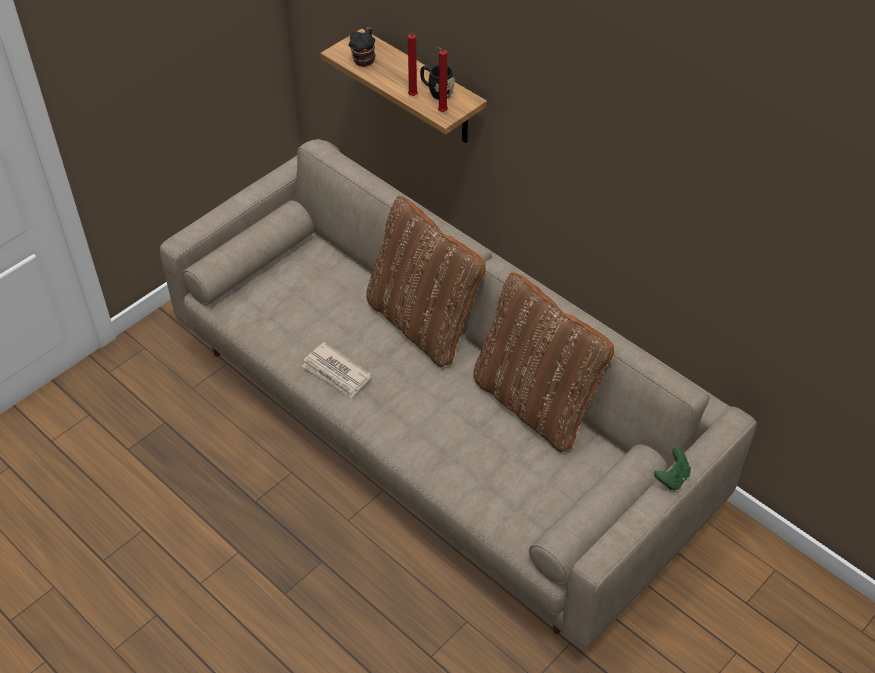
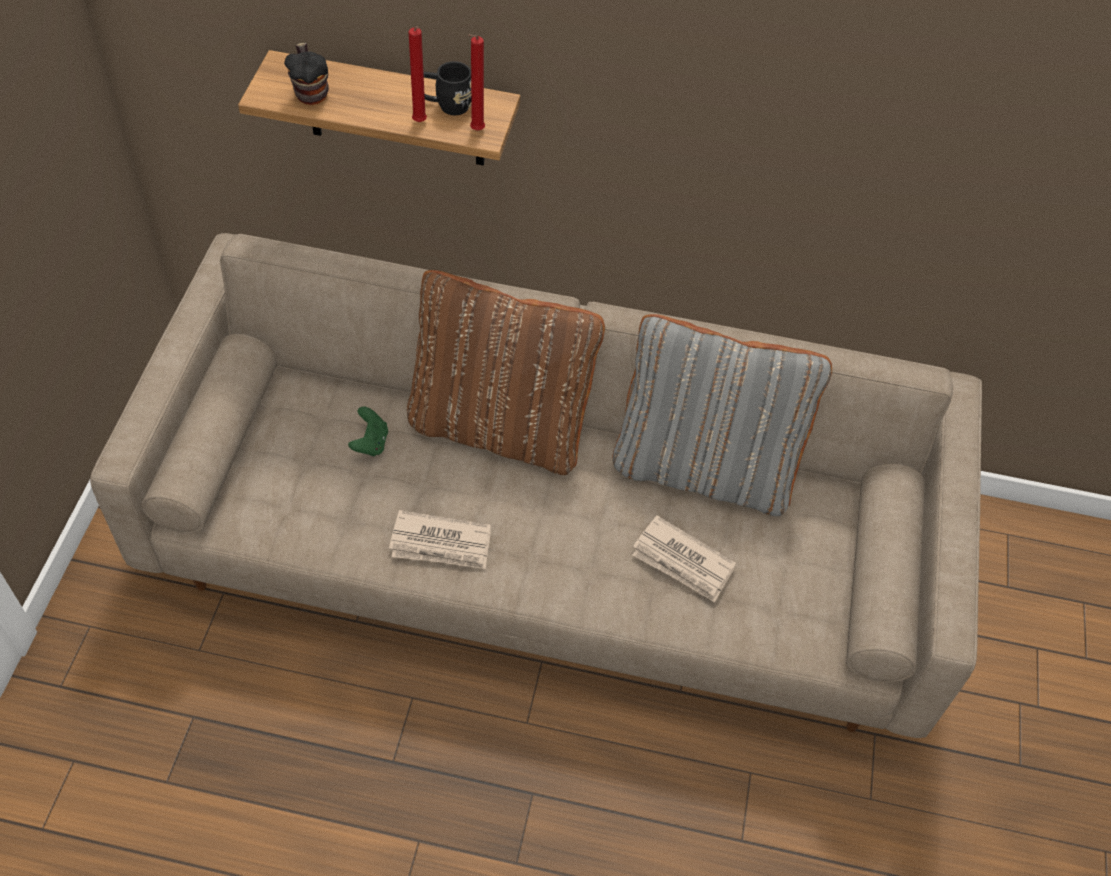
camera: 35 degrees left, 5 degrees up
(476, 450) = (683, 562): none -> newspaper
(535, 403) = (704, 468): brown pillow -> grey pillow
(672, 478) = (955, 490): green game controller -> green game controller (370, 443)

